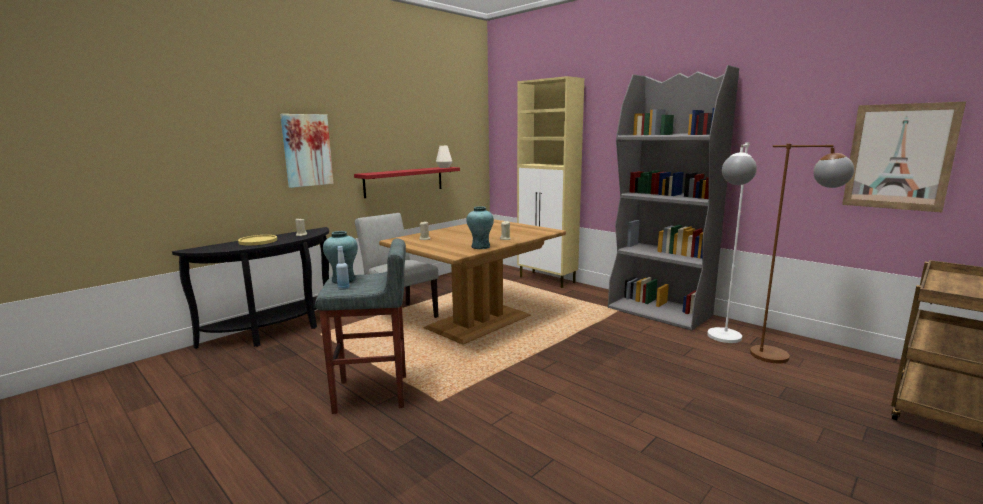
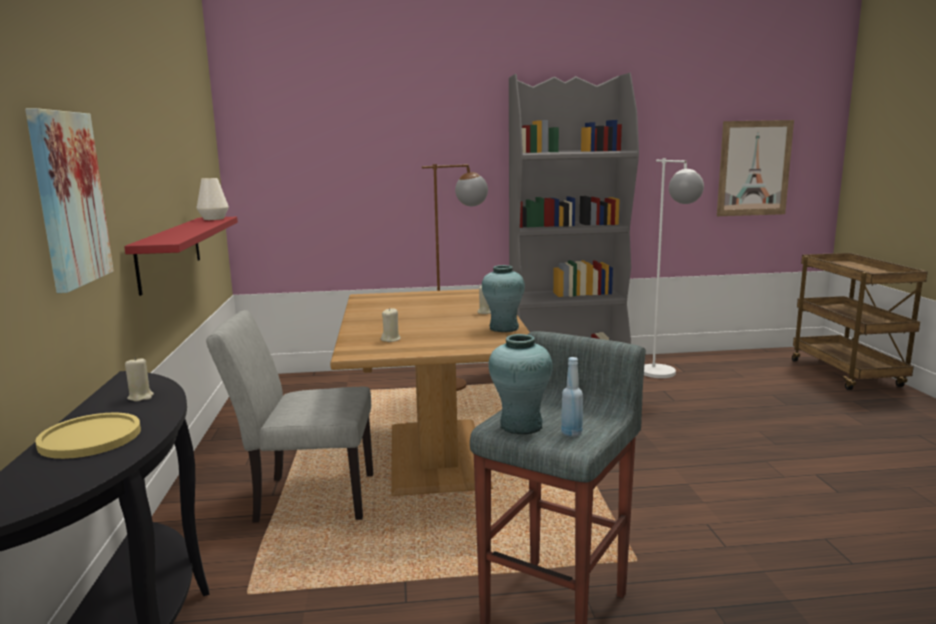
camera: 50 degrees left, 0 degrees up
(547, 280) = (384, 375): beige cabinet -> none
(783, 356) = (721, 373): brown floor lamp -> brown floor lamp (459, 383)

